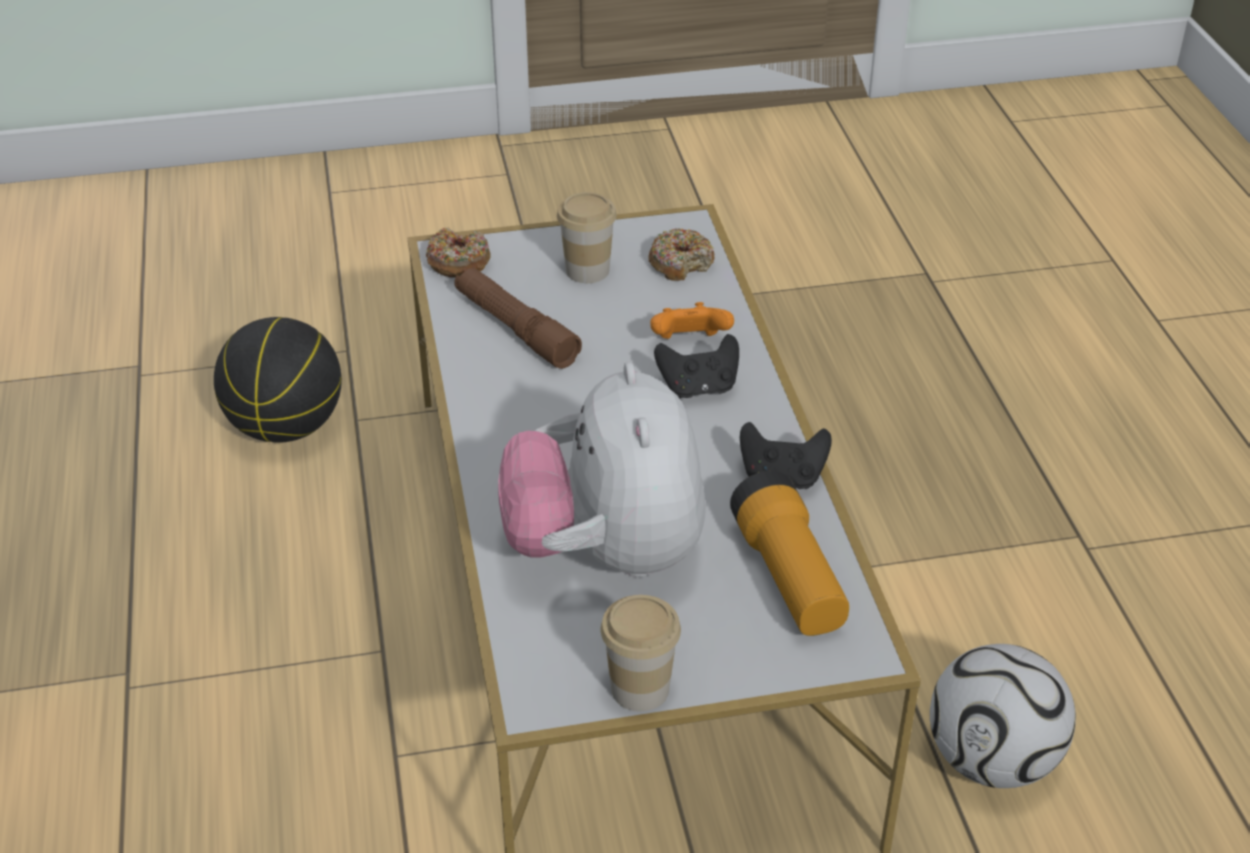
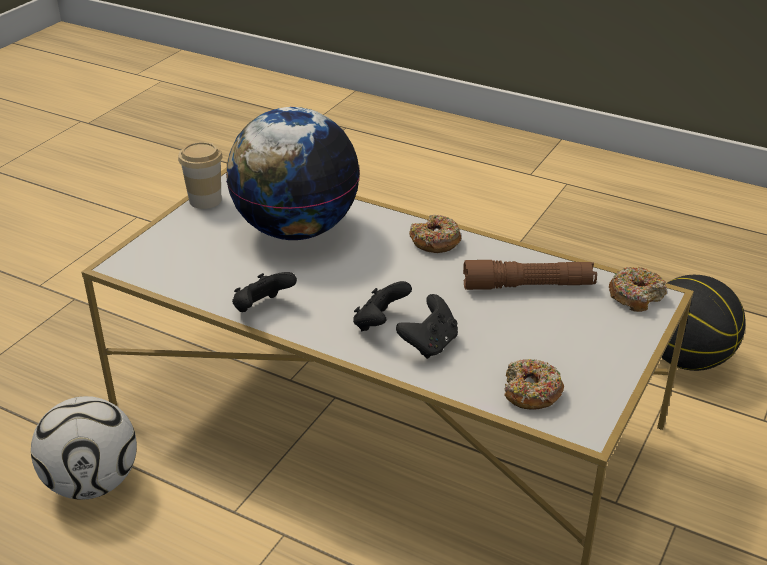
camera: 130 degrees right, 5 degrees down
(502, 426) = (435, 241): none -> donut
(587, 270) = (568, 345): cup -> none
(606, 552) = (295, 229): plush toy -> globe
(689, 343) = (429, 344): orange game controller -> black game controller
(789, 577) = (196, 270): flashlight -> none

